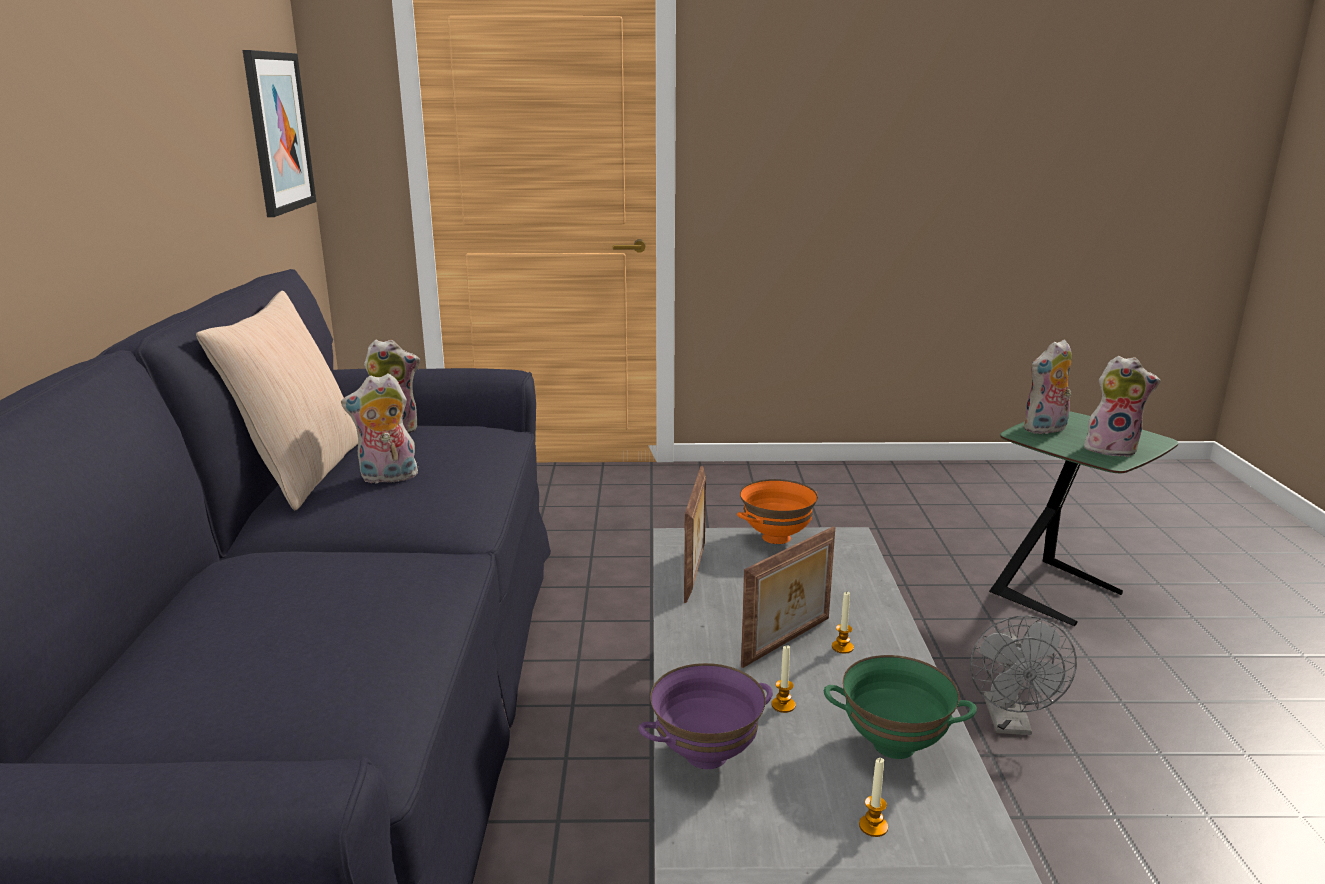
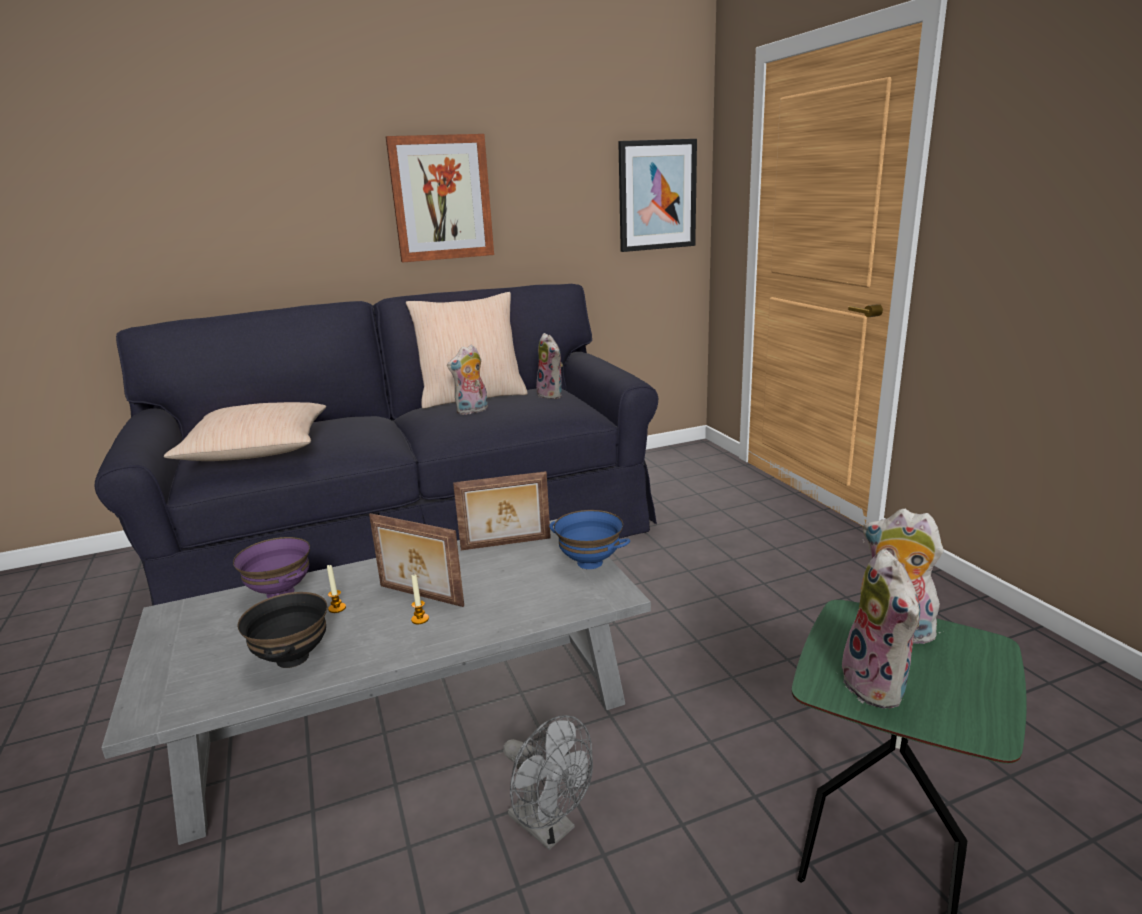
camera: 70 degrees right, 0 degrees up
(103, 138) = (441, 198): none -> picture
(298, 667) = (257, 450): none -> beige pillow
(387, 478) = (472, 411): plush toy -> plush toy turned 90 degrees counterclockwise
(776, 537) = (590, 562): orange bowl -> blue bowl
(873, 826) = (206, 661): candle -> none
(894, 744) = (293, 658): green bowl -> black bowl
(1010, 723) = (549, 828): grey fan -> grey fan turned 120 degrees counterclockwise

